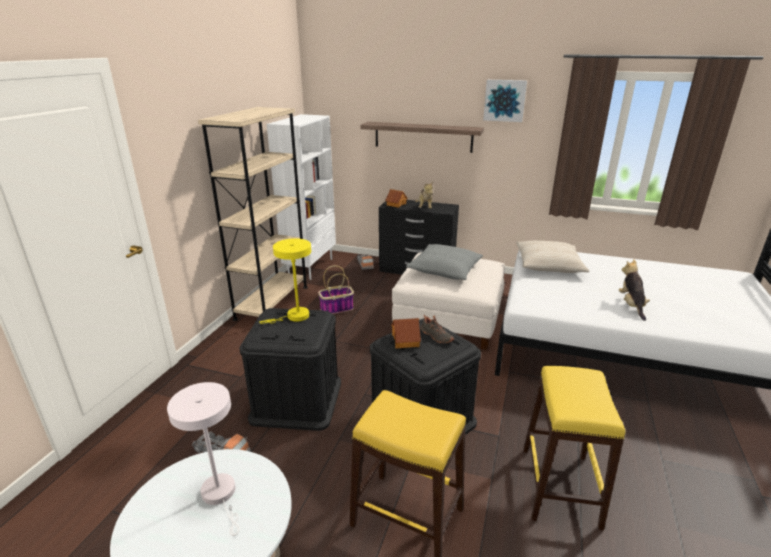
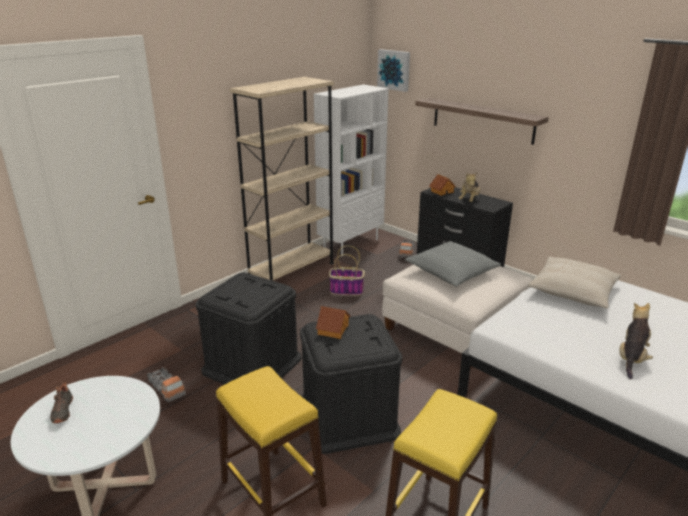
camera: 25 degrees right, 0 degrees up
(221, 495) = (106, 410): white table lamp -> none
(294, 317) = (256, 284): yellow table lamp -> none
(436, 336) = (365, 333): black shoe -> black shoe (61, 411)
(504, 100) = (575, 87): picture -> picture (394, 70)

